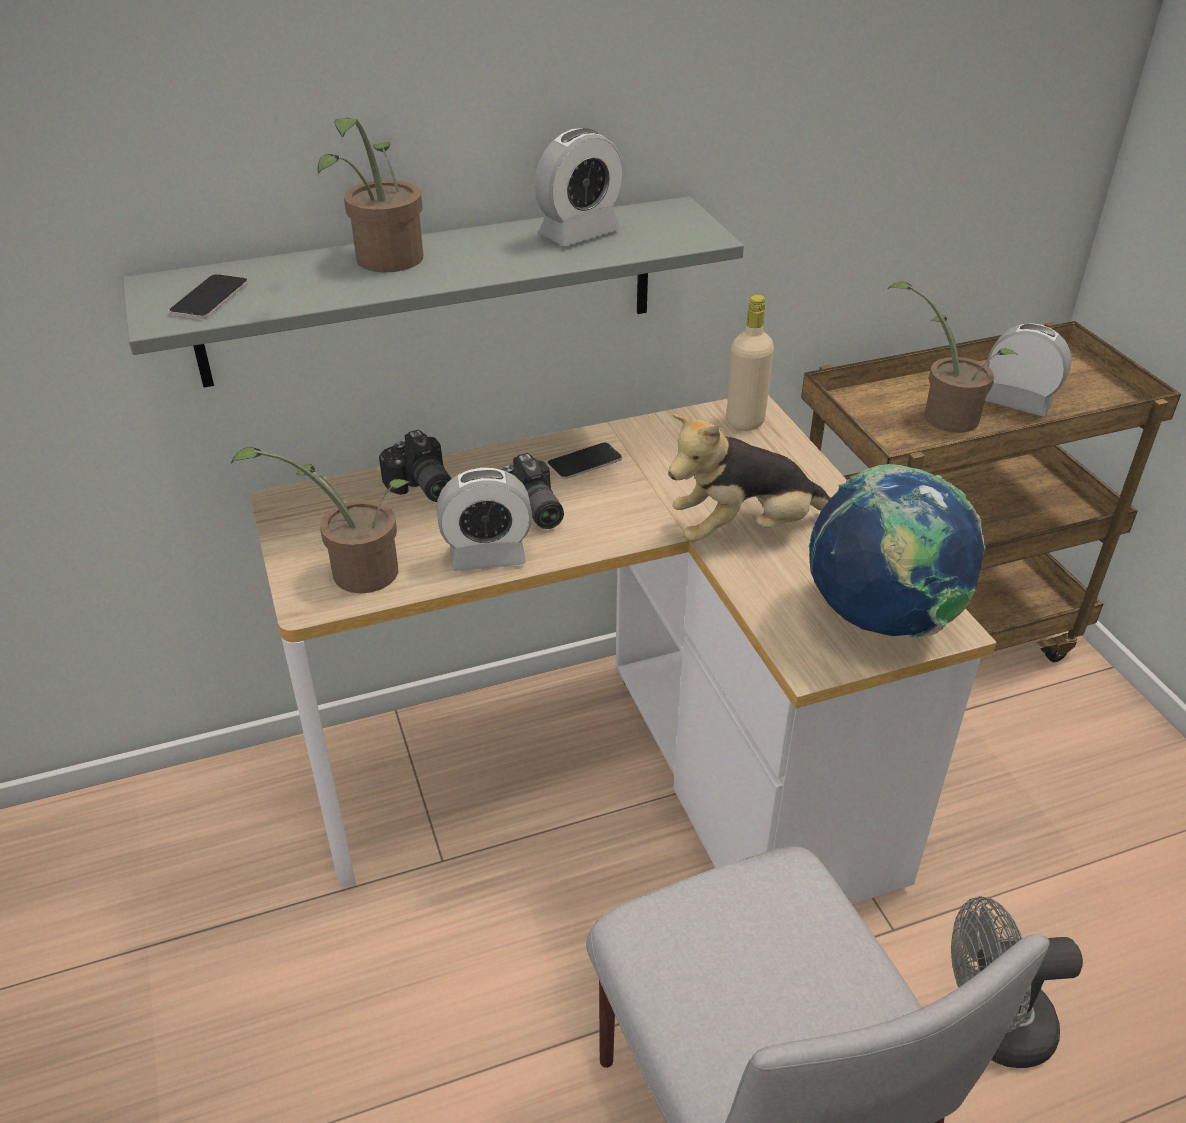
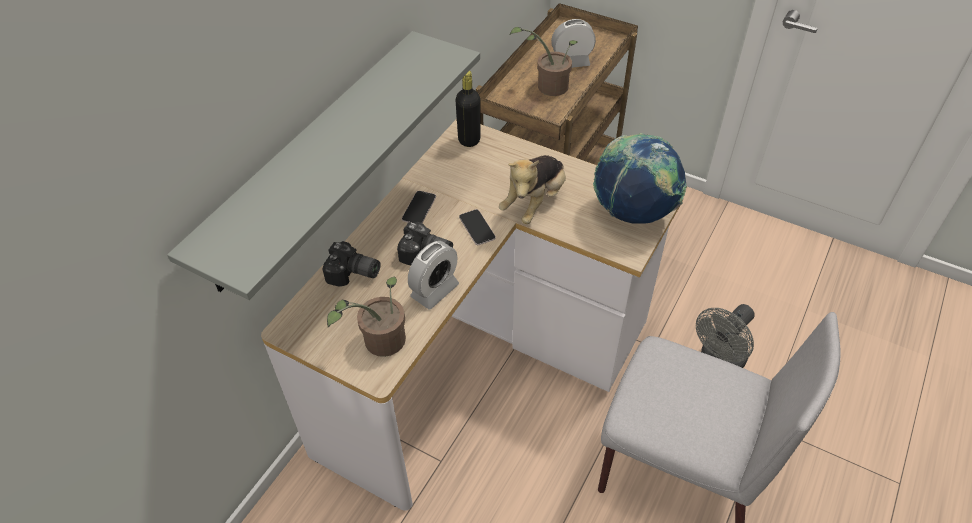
camera: 40 degrees left, 10 degrees up
(210, 298) = (250, 238): phone -> phone (477, 227)
(384, 262) = (314, 158): potted plant -> none
(579, 233) = (391, 84): alarm clock -> none
(745, 421) = (469, 140): beige bottle -> black bottle

